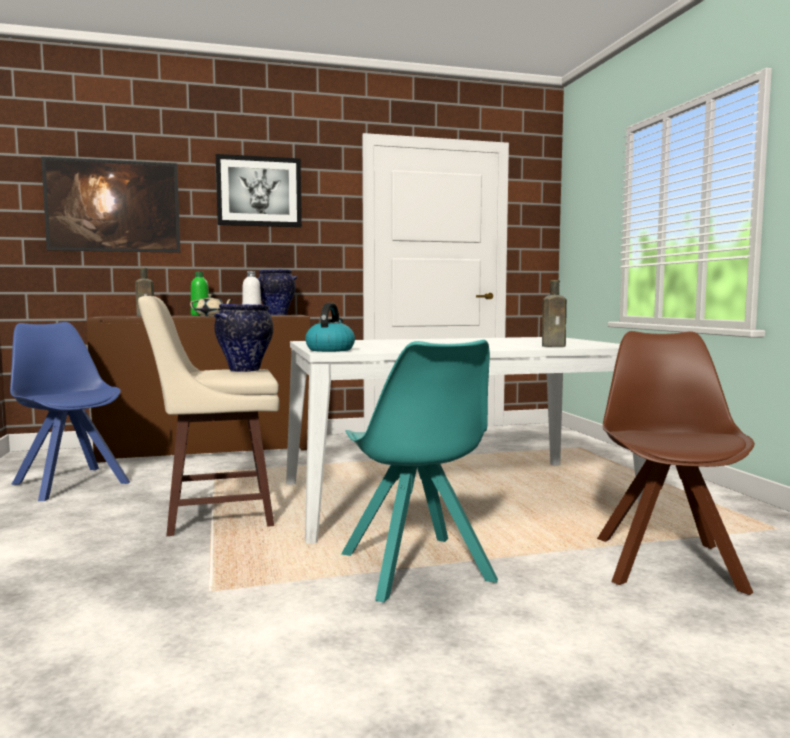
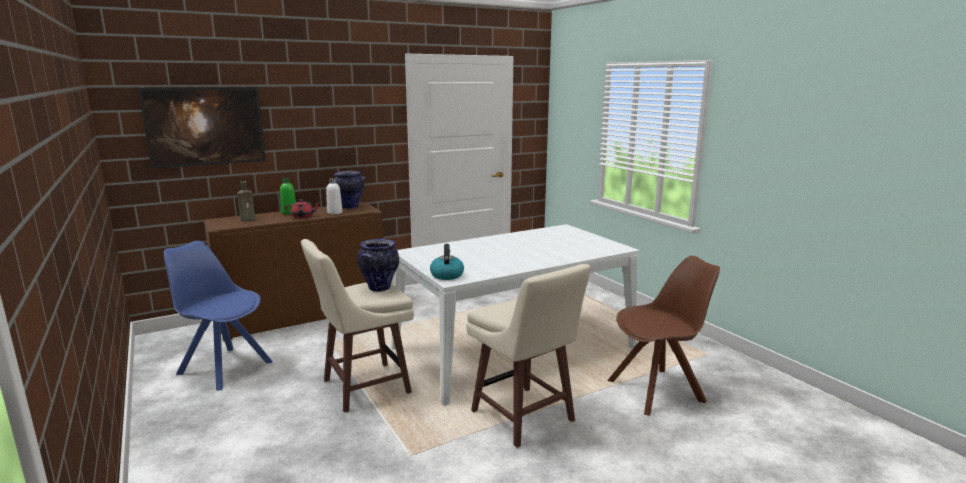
camera: 15 degrees left, 10 degrees up
(211, 316) = (303, 216): beige teapot -> red teapot
(259, 191) = (326, 106): picture -> none
(417, 569) = (523, 417): turquoise chair -> beige stool
(555, 346) = (582, 252): brown bottle -> none
(666, 562) = (658, 390): brown chair -> brown chair turned 75 degrees clockwise

